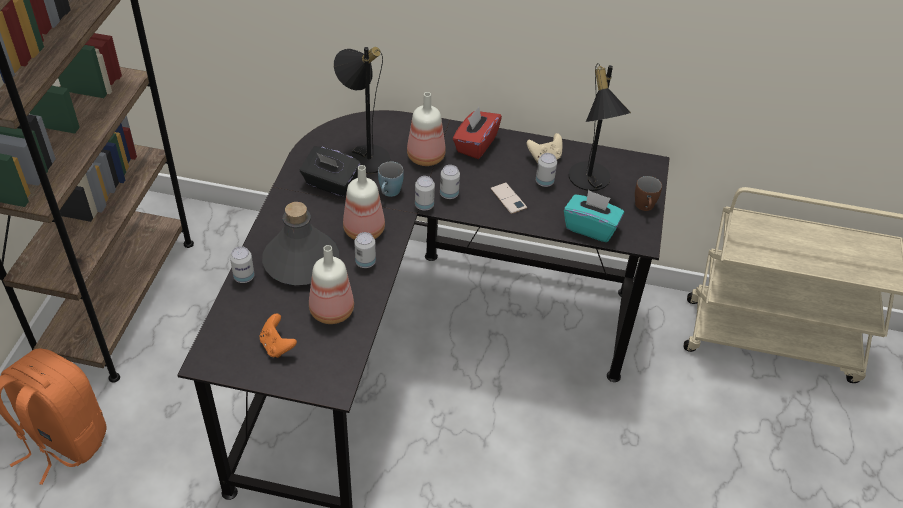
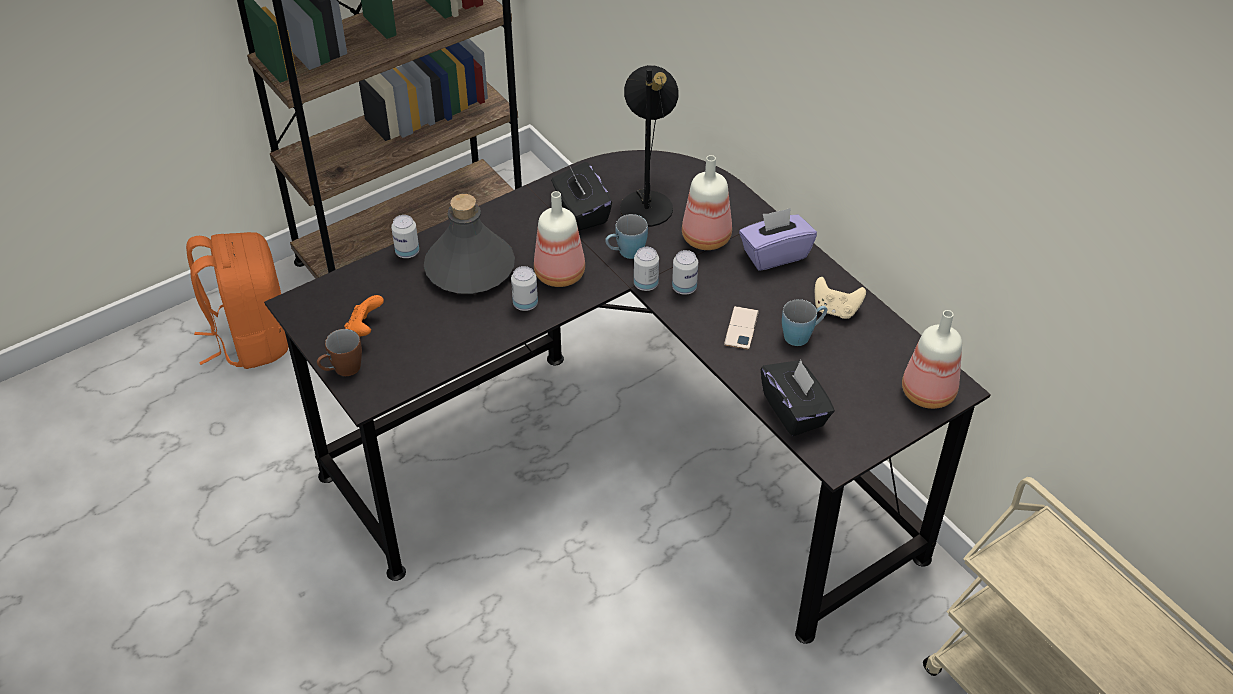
camera: 45 degrees right, 0 degrees up
(331, 312) = (442, 330): bottle -> bottle (926, 393)
(475, 144) = (774, 254): red tissue box -> purple tissue box
(544, 182) = (802, 335): can -> blue mug
(590, 182) = (855, 365): black table lamp -> none
(591, 227) = (794, 411): turquoise tissue box -> black tissue box
(644, 208) = (885, 429): brown mug -> brown mug (342, 370)

